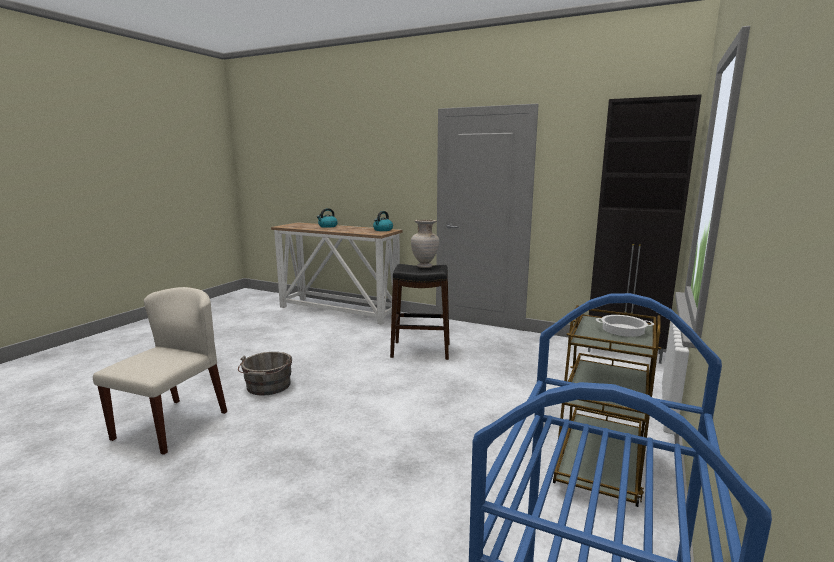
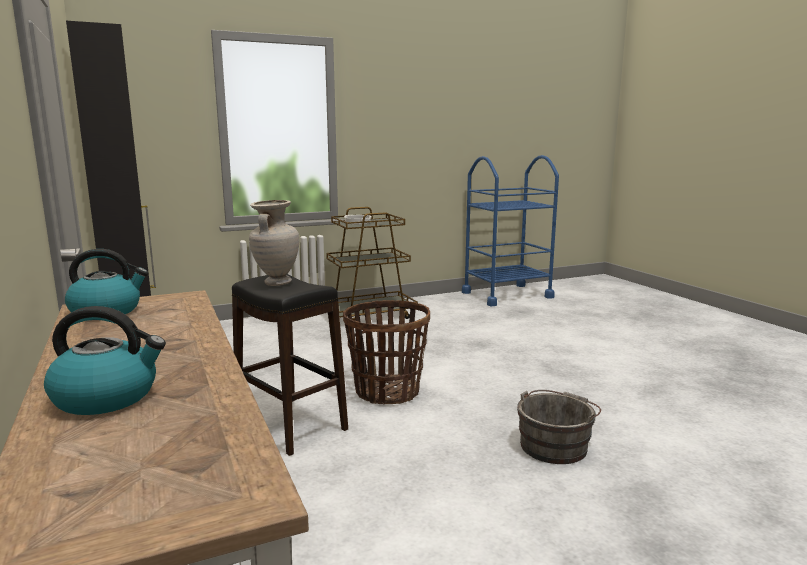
camera: 140 degrees left, 0 degrees up
(171, 424) = (685, 434): beige chair -> none
(406, 382) = (387, 392): none -> basket

